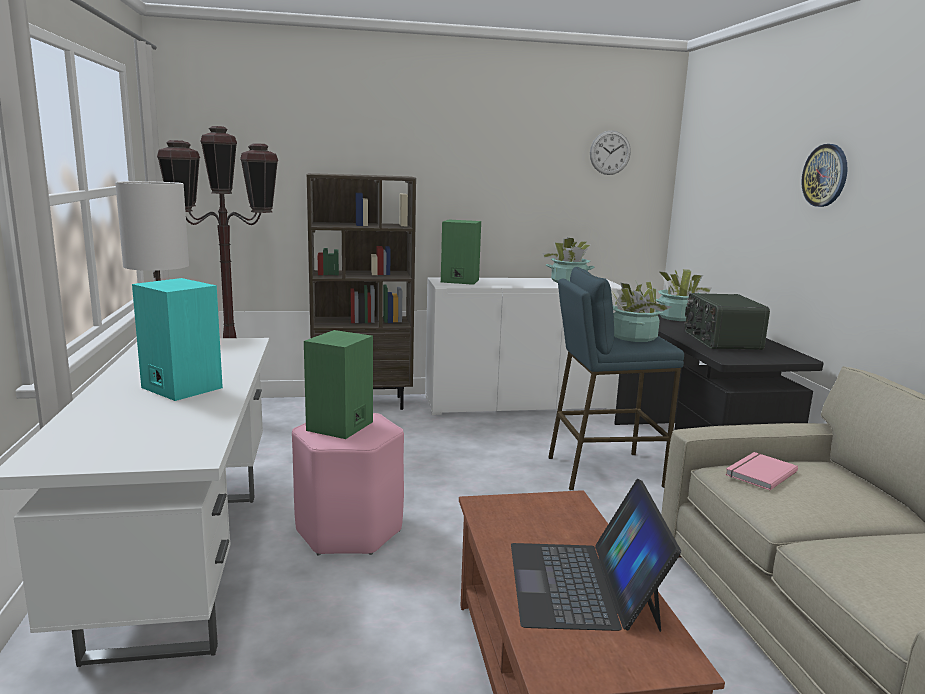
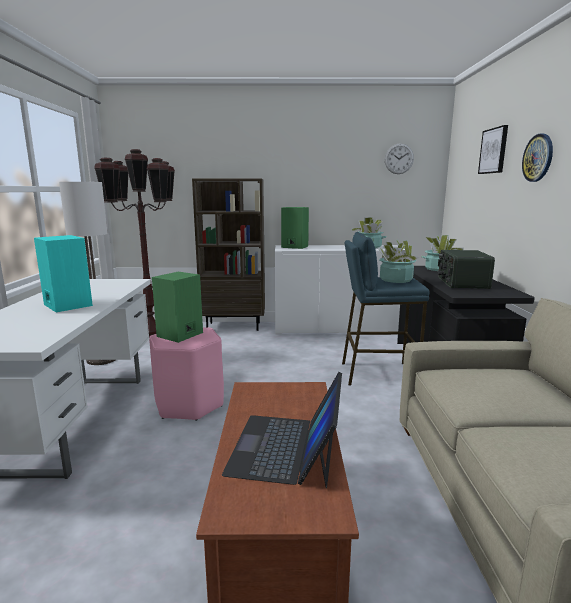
camera: 10 degrees right, 0 degrees up
(755, 155) = (494, 151): none -> picture
(758, 473) = (463, 375): pink book -> none

